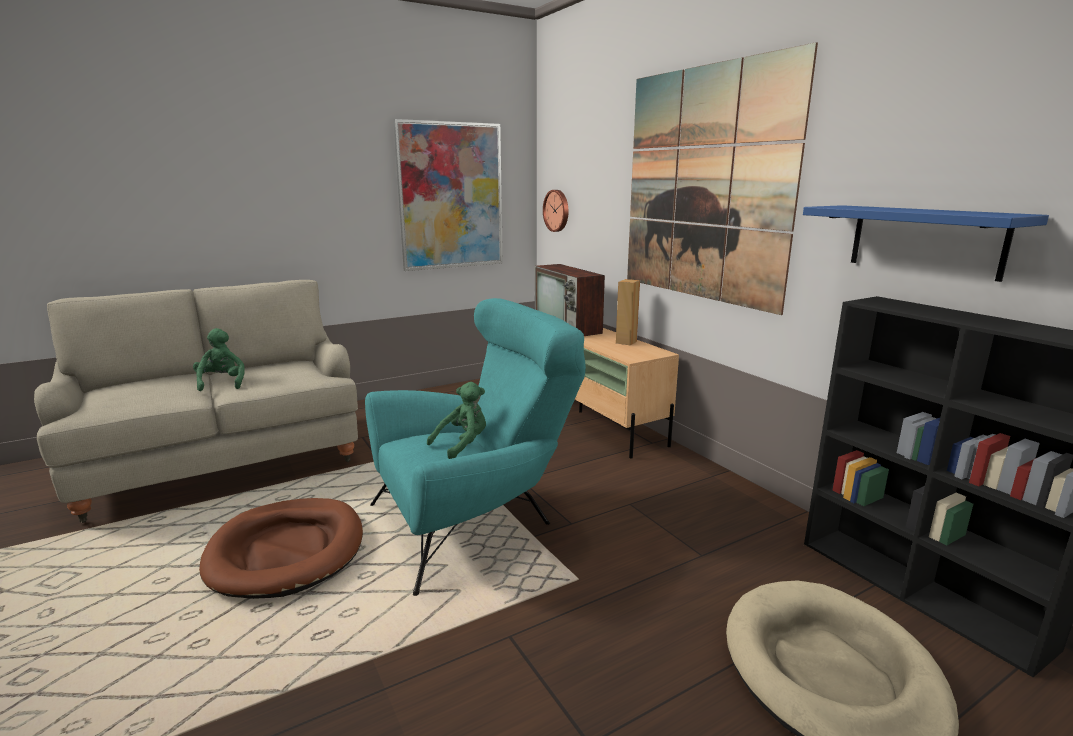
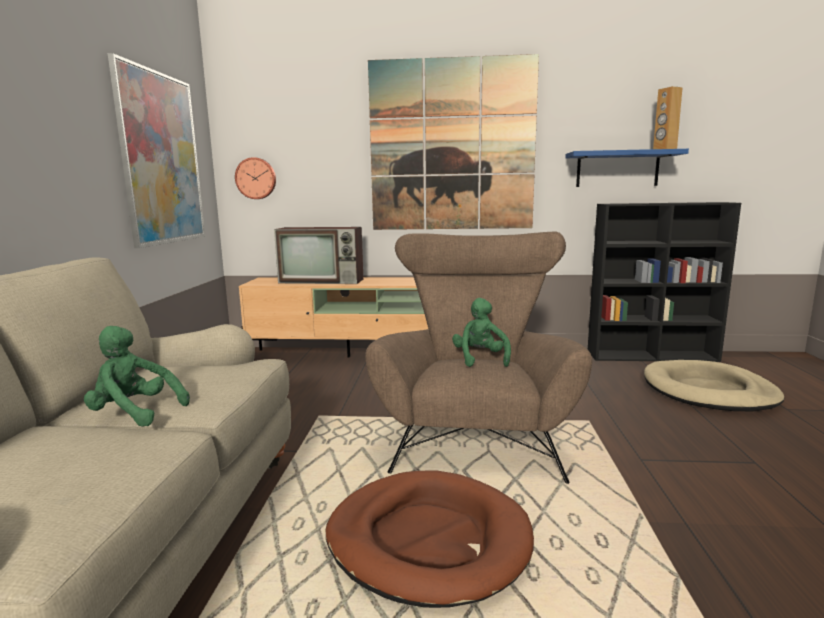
camera: 55 degrees left, 5 degrees down
(476, 521) = (474, 434): turquoise armchair -> brown armchair
(626, 342) = (396, 279): brown speaker -> brown speaker (664, 149)

